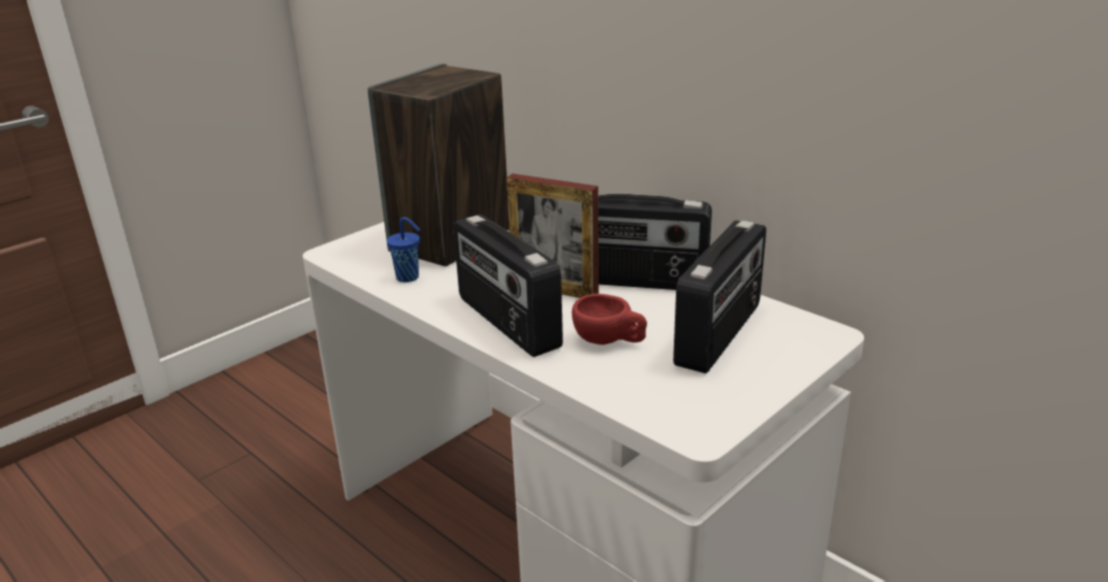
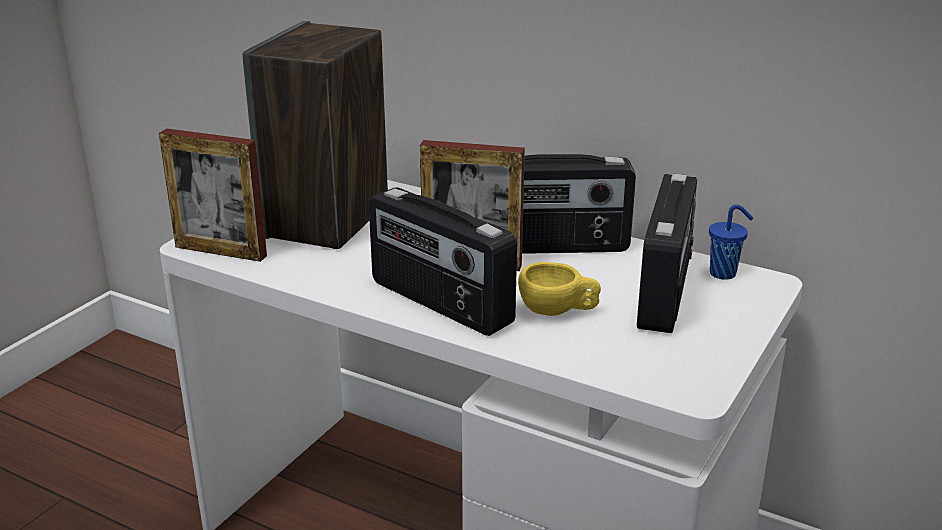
camera: 15 degrees left, 0 degrees up
(349, 260) = (220, 251): none -> picture frame
(409, 278) = (302, 265): blue cup -> blue cup (724, 274)
(609, 341) = (558, 311): red cup -> yellow cup

